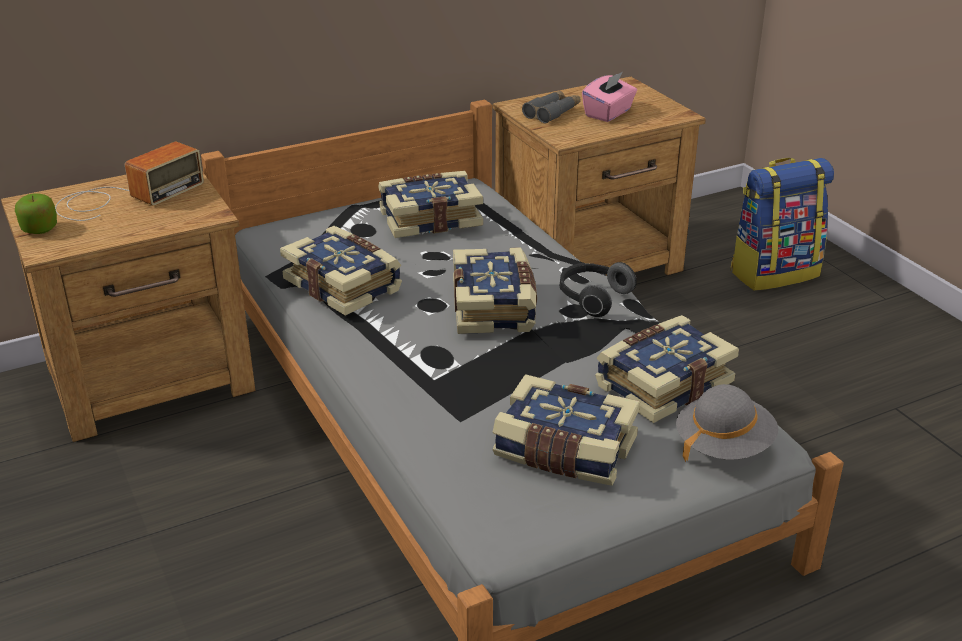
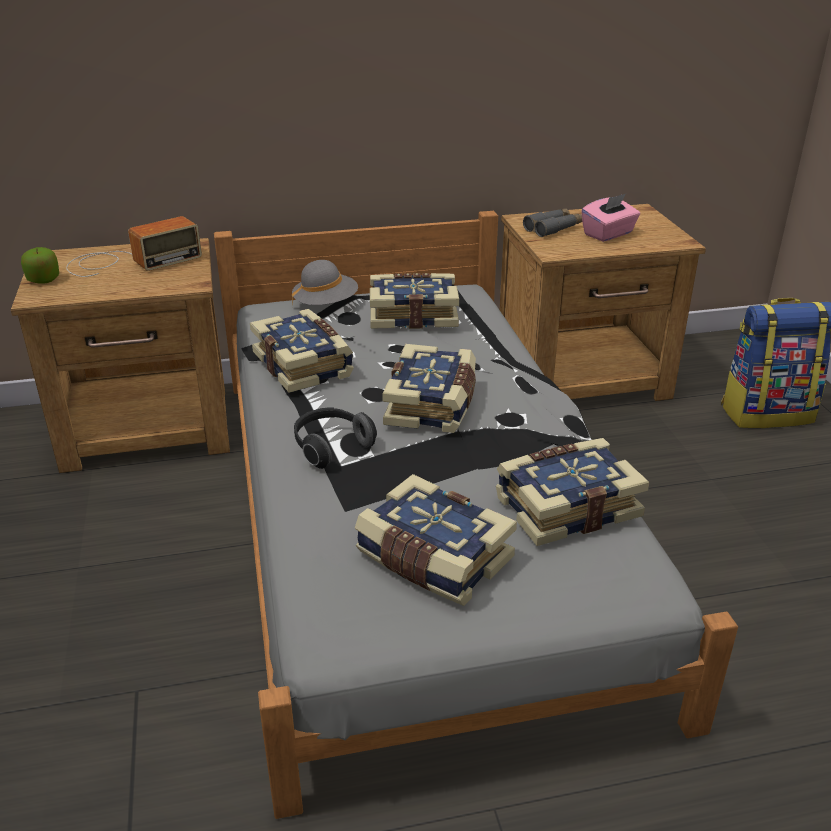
camera: 15 degrees right, 0 degrees up
(592, 298) = (532, 409): headphones -> headphones (330, 447)
(723, 445) = (604, 583): grey hat -> grey hat (326, 304)

